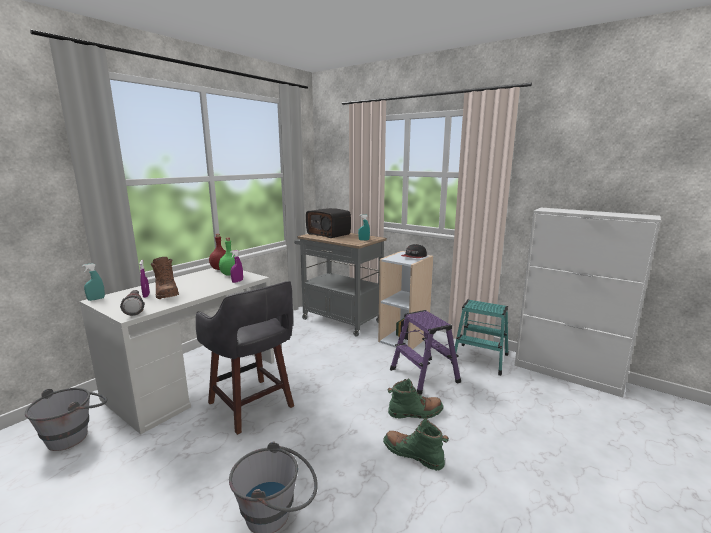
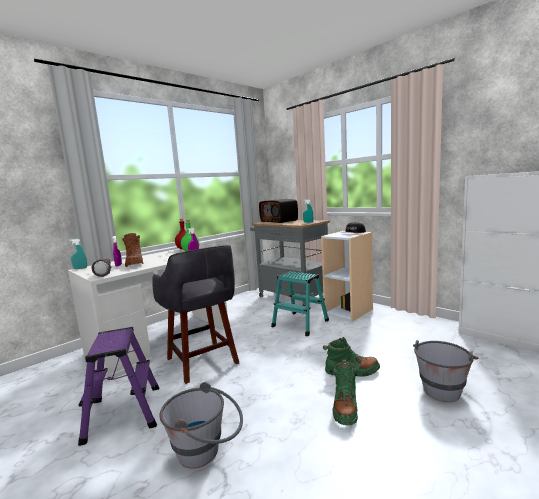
camera: 10 degrees right, 5 degrees down
(75, 434) = (59, 379): grey bucket -> grey bucket (442, 387)
(413, 454) = (345, 407): green boot -> green boot turned 120 degrees counterclockwise
(424, 375) = (364, 340): purple step ladder -> purple step ladder (123, 413)
(479, 358) = (422, 327): turquoise step ladder -> turquoise step ladder (300, 323)

